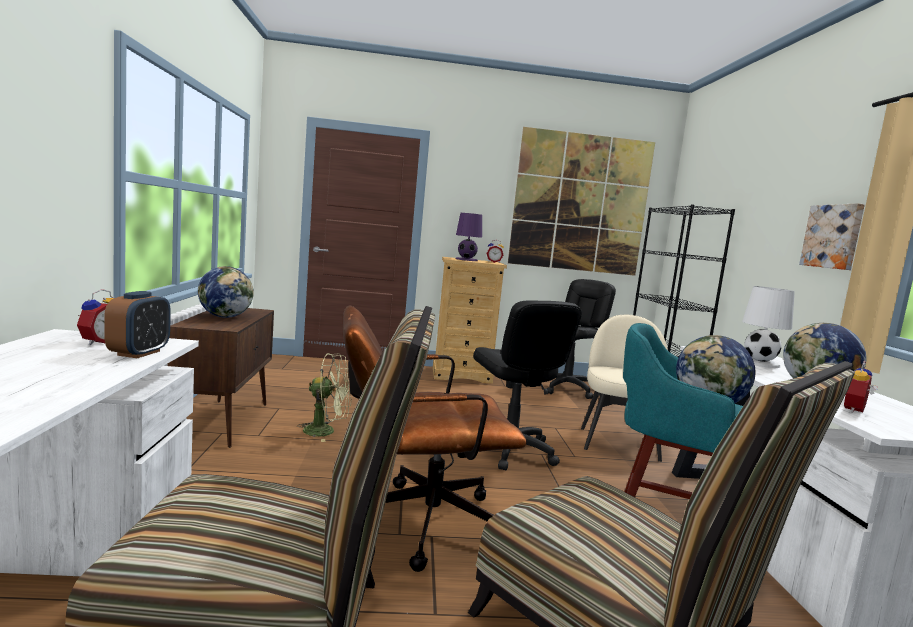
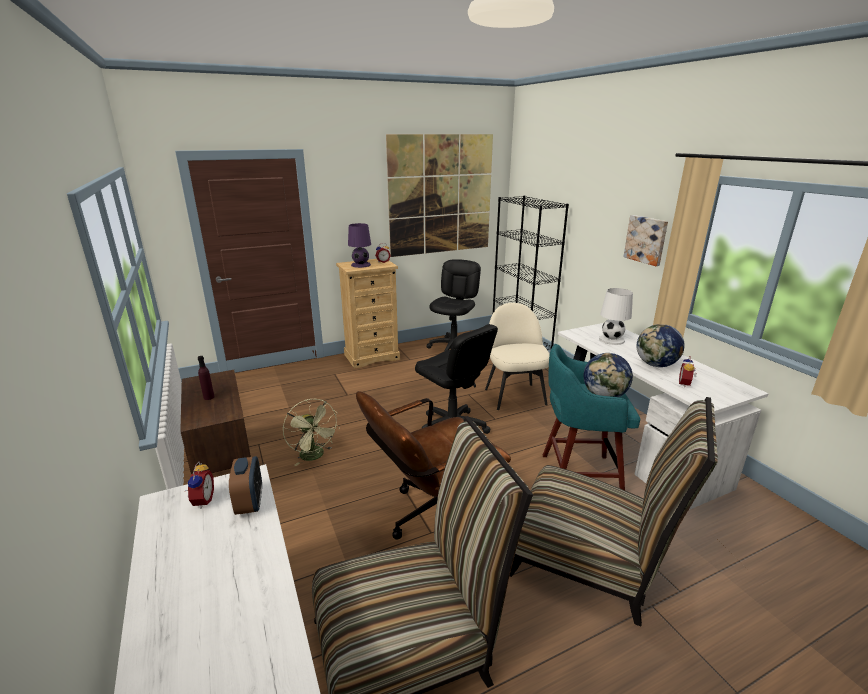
camera: 20 degrees left, 15 degrees up
(225, 317) = (209, 397): globe -> purple bottle
(326, 431) = (315, 456): green fan -> green fan turned 75 degrees clockwise

